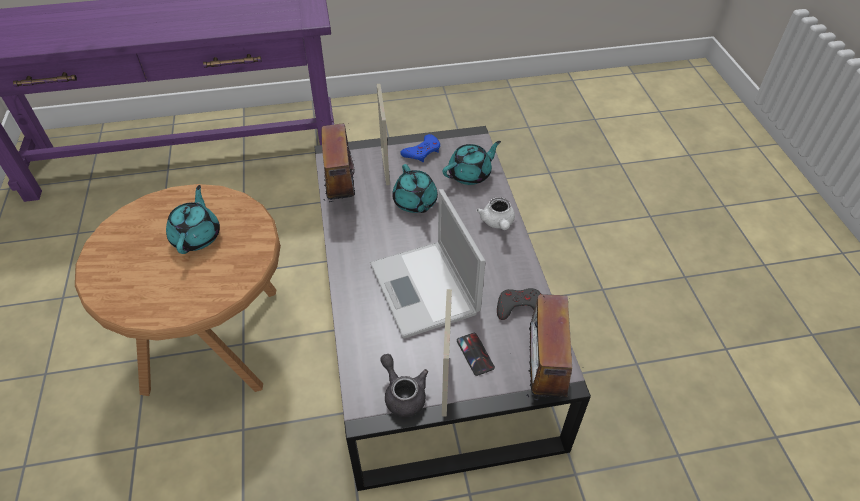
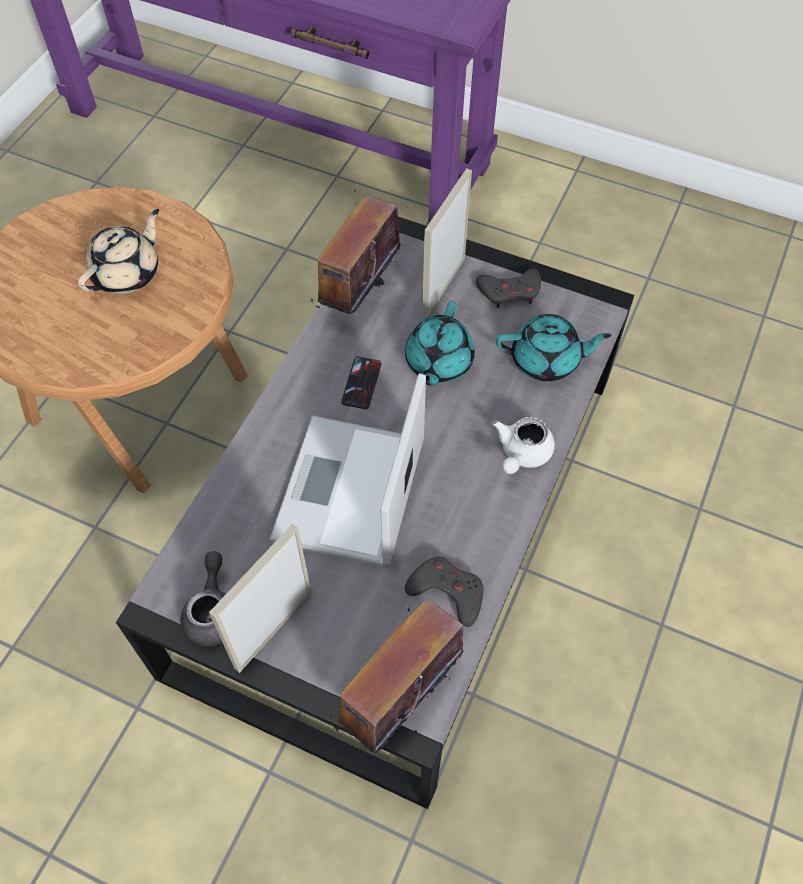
camera: 35 degrees right, 10 degrees up
(197, 236) = (128, 273): turquoise teapot -> beige teapot
(422, 152) = (510, 291): blue game controller -> grey game controller
(475, 354) = (338, 617): phone -> phone (361, 383)

